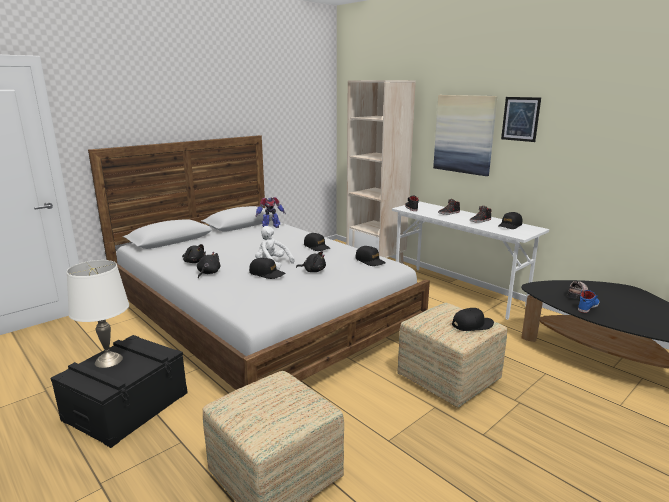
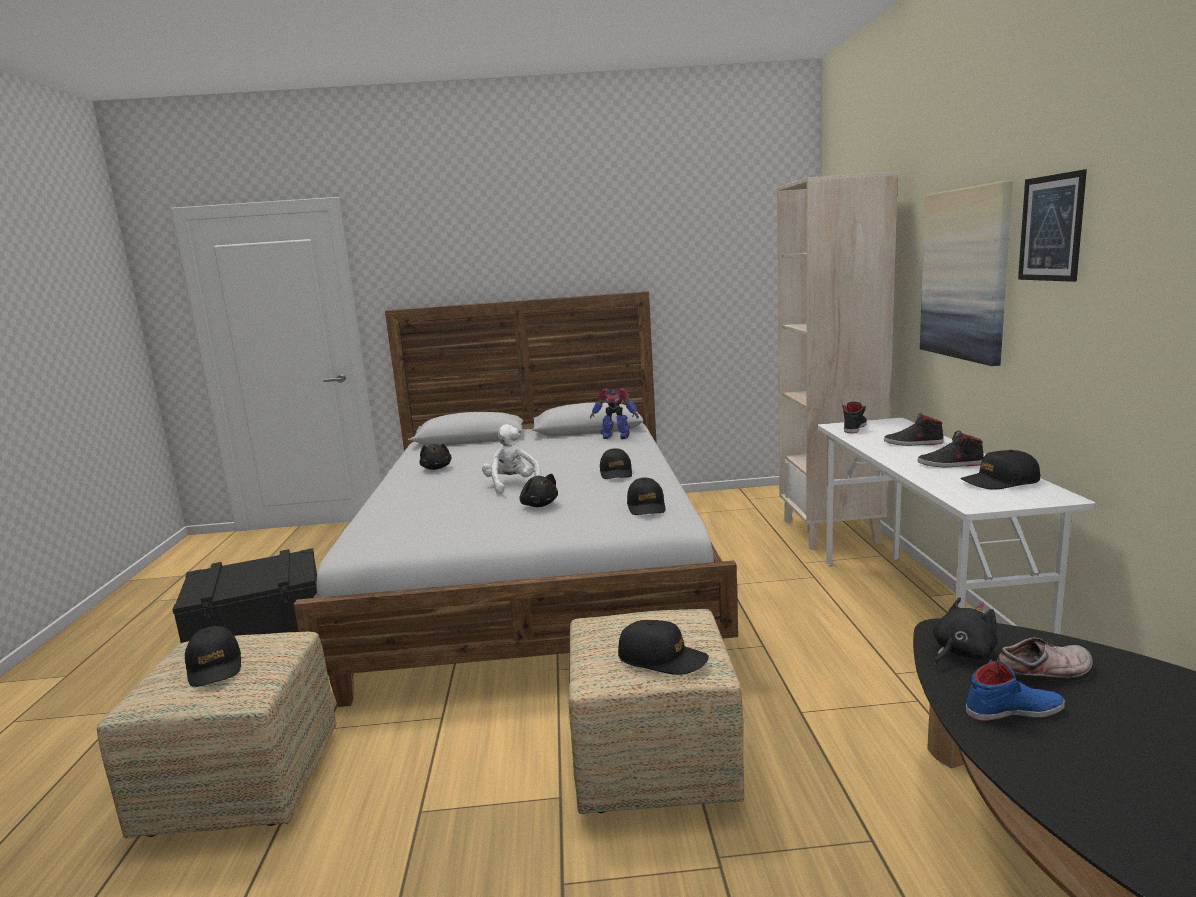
camera: 40 degrees right, 5 degrees down
(109, 360) = (248, 569): white table lamp -> none
(208, 273) = (420, 484): black plush toy -> black plush toy (961, 653)
(267, 273) = (471, 497): black cap -> black cap (215, 667)

